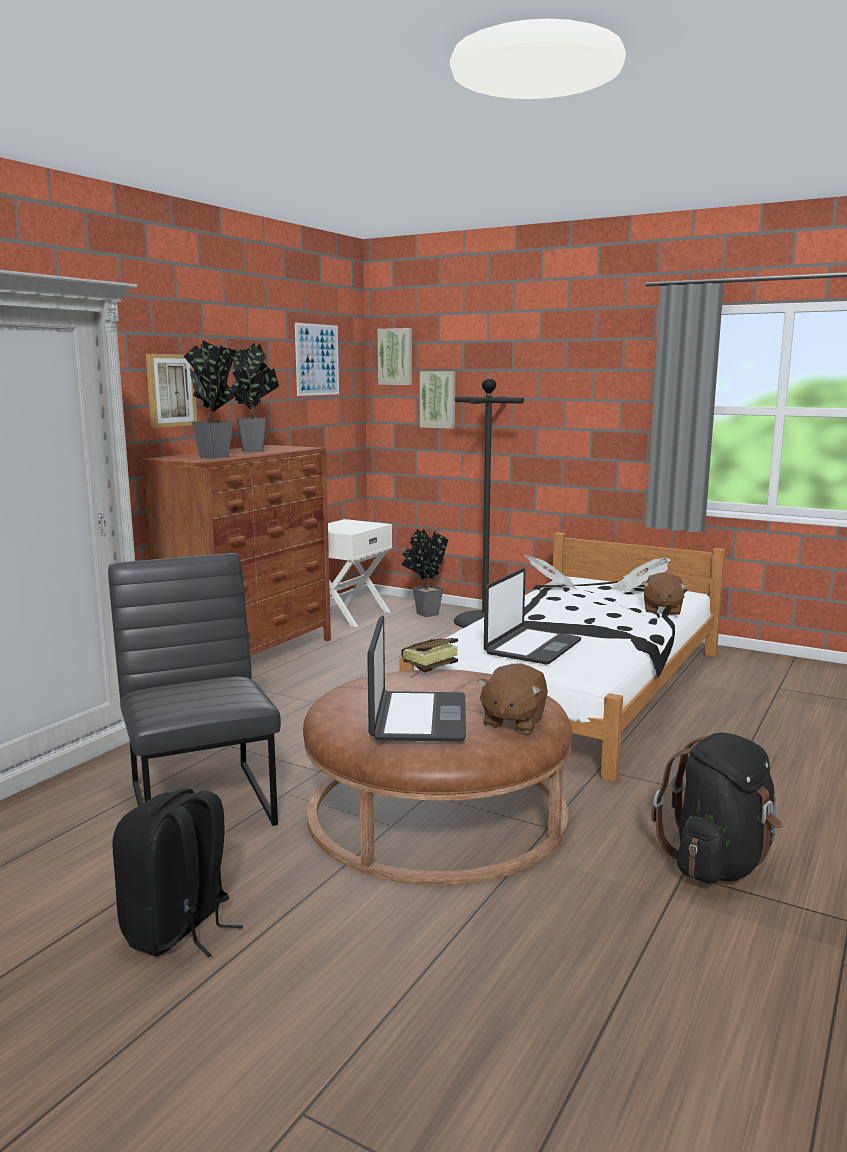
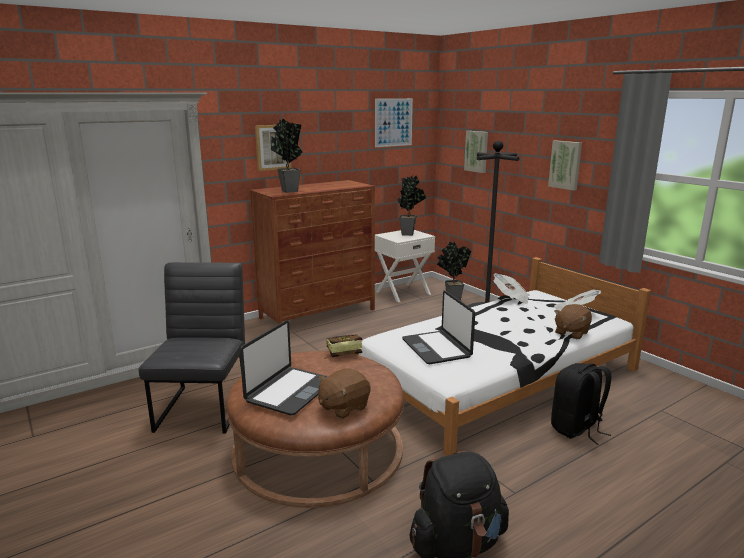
camera: 25 degrees right, 5 degrees up
(179, 929) = (121, 485): black backpack -> black backpack (577, 429)
(255, 450) = (326, 186): potted plant -> potted plant (409, 233)
(396, 356) = (454, 119): picture -> picture (566, 165)
(531, 647) = (437, 348): laptop -> laptop turned 105 degrees clockwise

